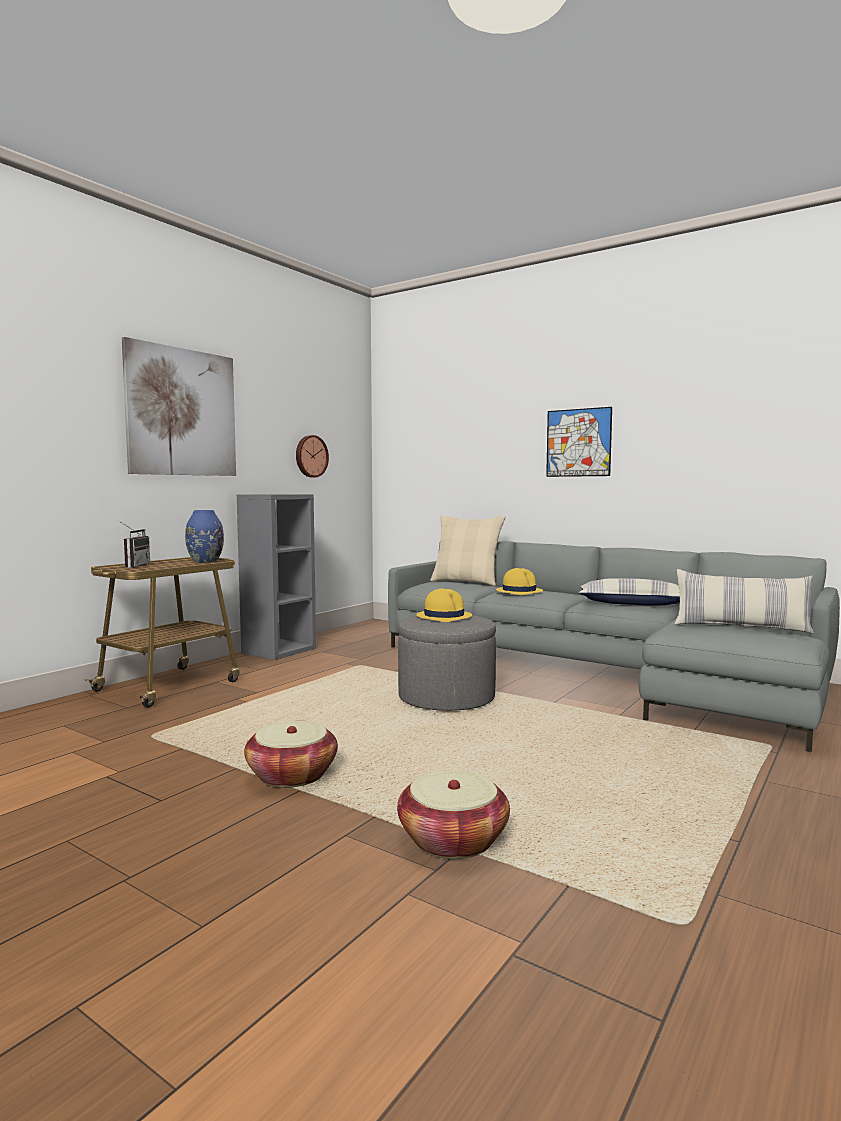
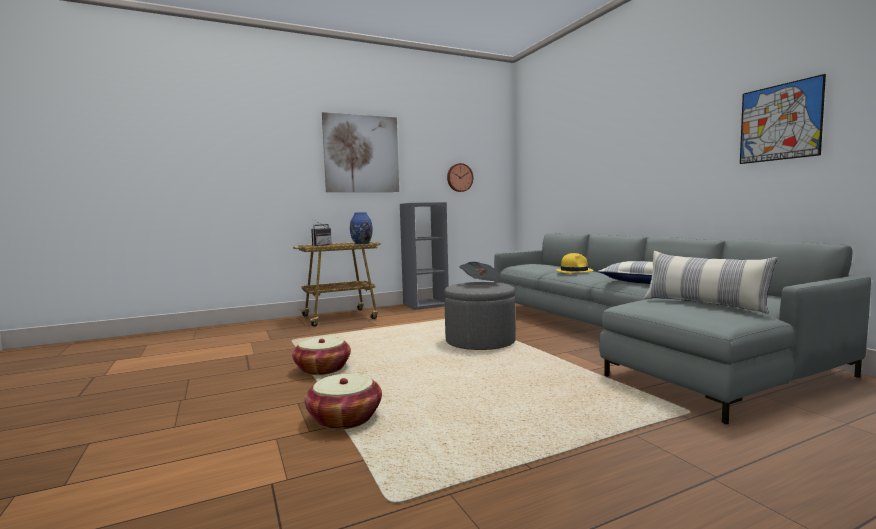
camera: 30 degrees right, 0 degrees up
(444, 616) = (481, 283): yellow hat -> newspaper
(466, 582) = (553, 265): beige pillow -> none
(578, 442) = (640, 151): picture -> picture (779, 122)

